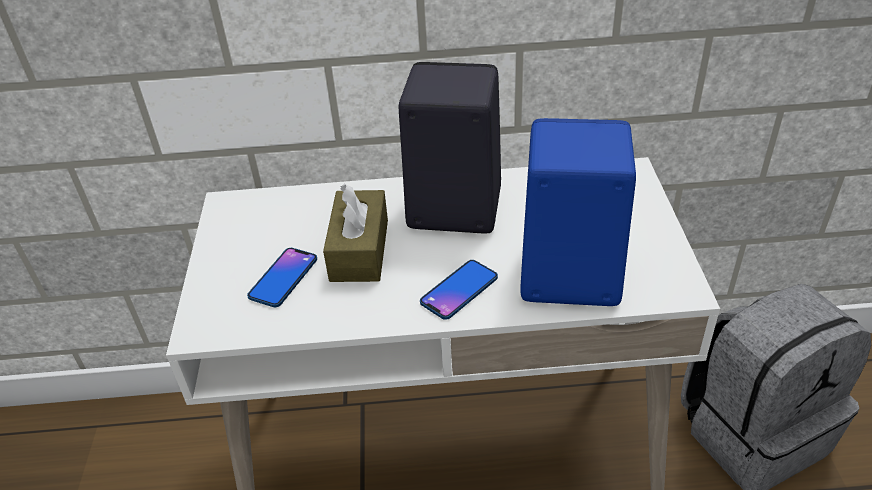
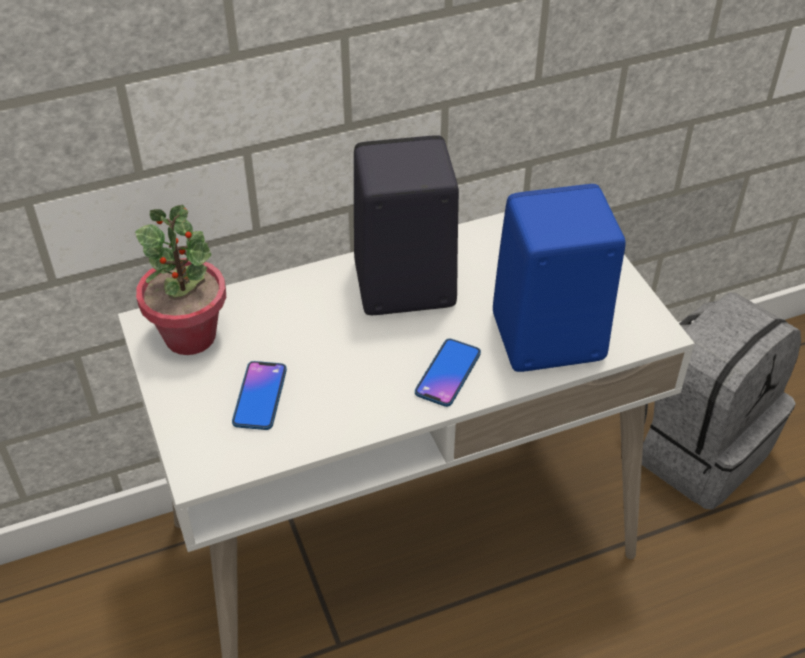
camera: 20 degrees left, 5 degrees up
(253, 219) = (190, 336): none -> potted plant
(359, 250) = (326, 350): brown tissue box -> none

